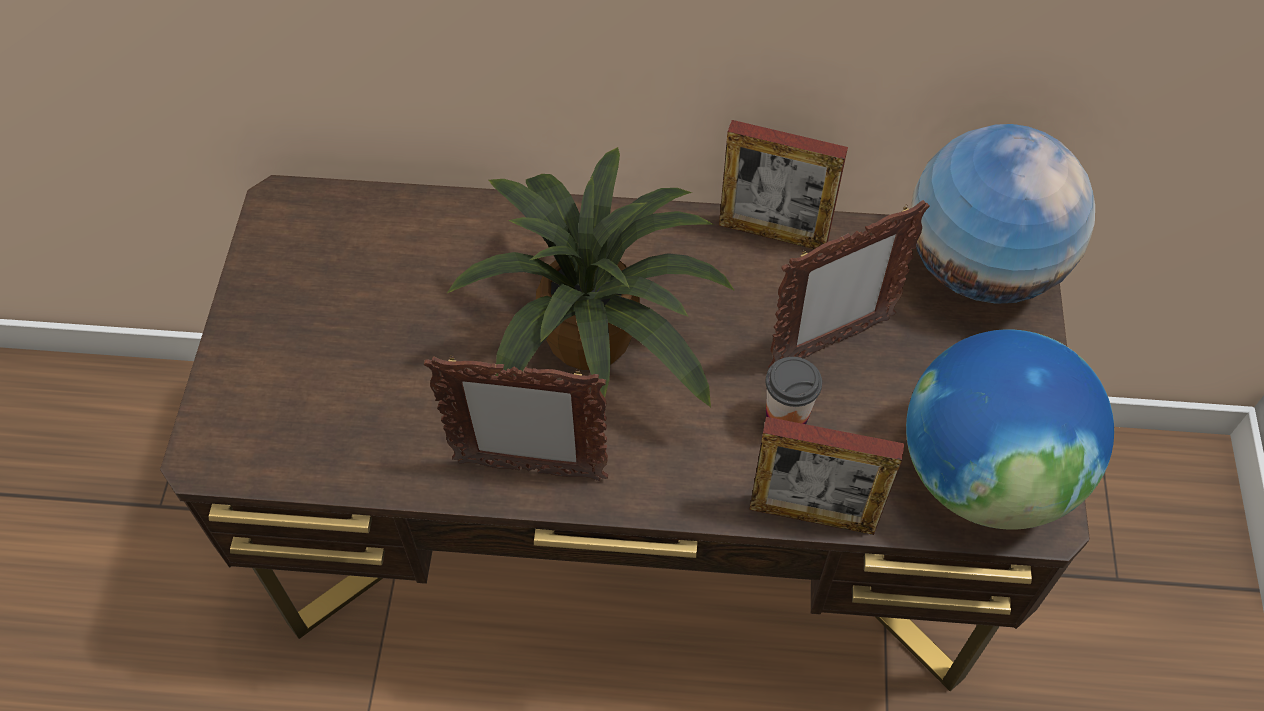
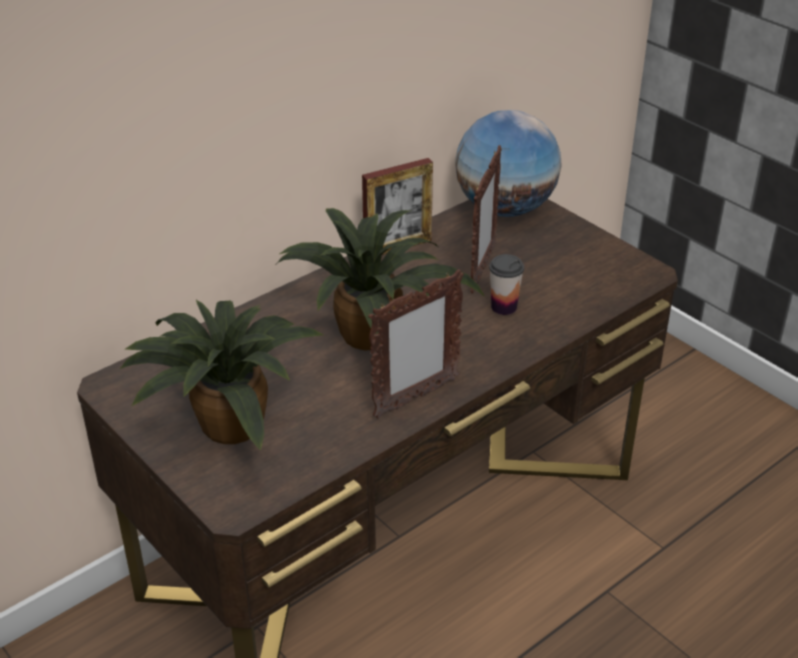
camera: 45 degrees left, 20 degrees down
(320, 342) = (227, 423): none -> potted plant
(812, 514) = (562, 330): picture frame -> none
(985, 473) = (608, 273): globe -> none

